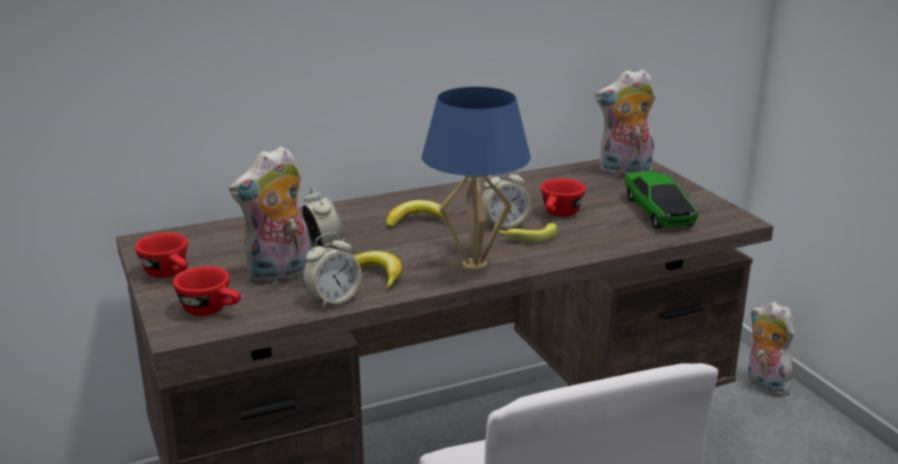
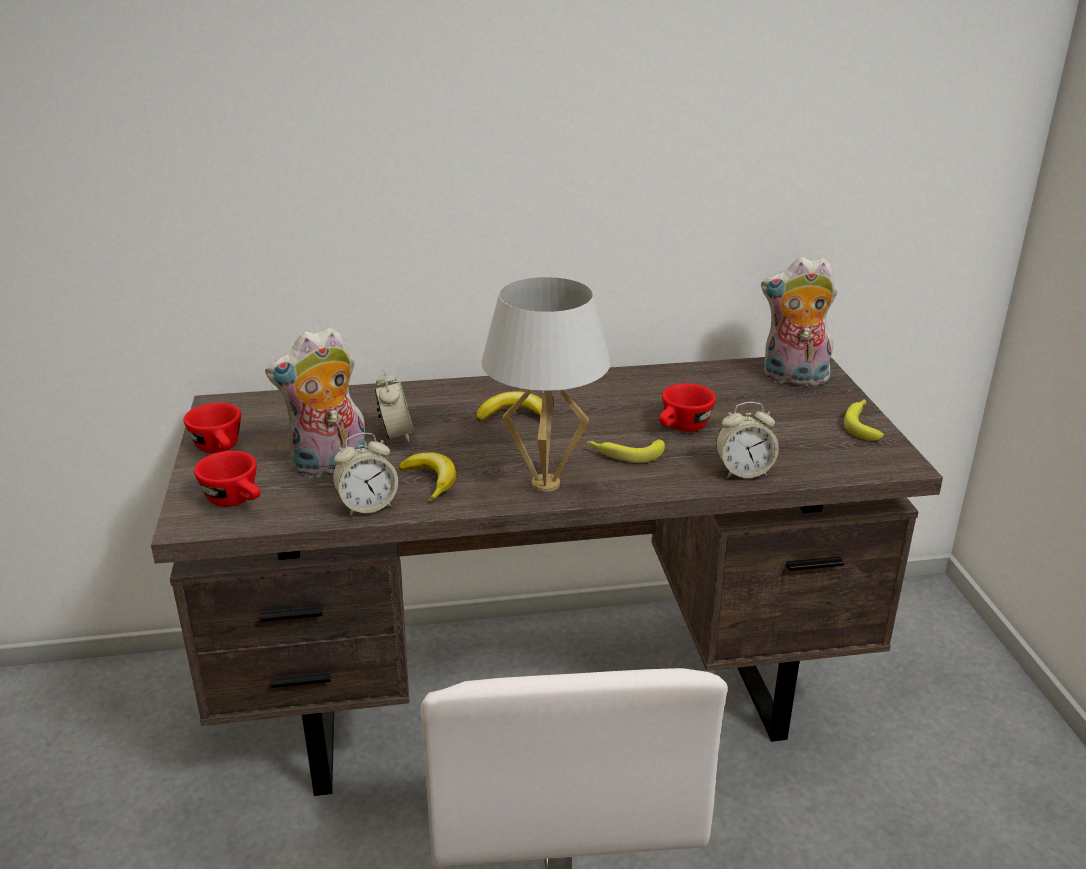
camera: 15 degrees right, 5 degrees up
(474, 266) = (545, 484): blue table lamp -> white table lamp
(504, 224) = (610, 433): alarm clock -> alarm clock (743, 471)
(658, 212) = (804, 439): toy car -> none
(695, 197) = (863, 424): none -> banana
(764, 385) = (961, 648): plush toy -> none

